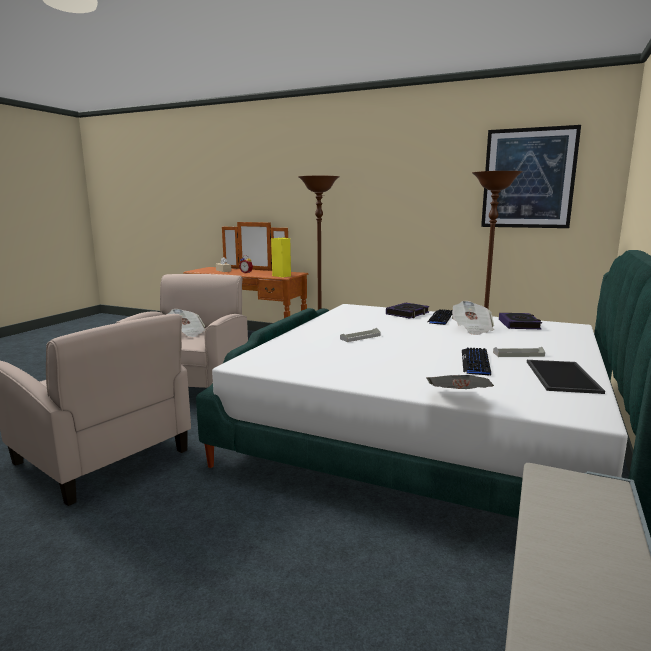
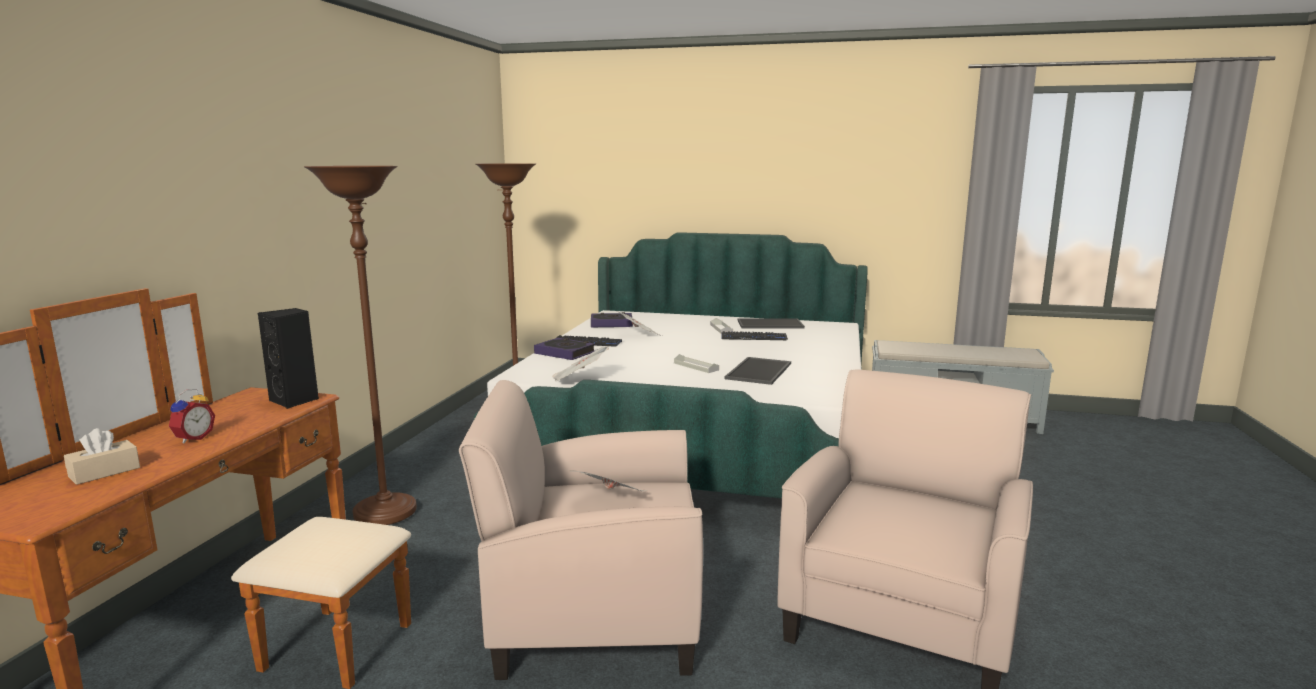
camera: 100 degrees left, 0 degrees up
(282, 276) = (295, 400): yellow speaker -> black speaker
(337, 352) = (760, 371): none -> tray
(458, 399) = (846, 343): newspaper -> newspaper (579, 379)
(528, 178) = (459, 168): picture -> none

